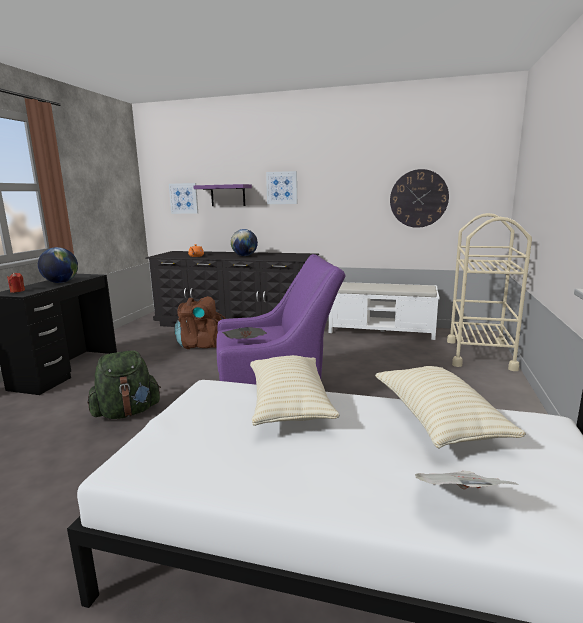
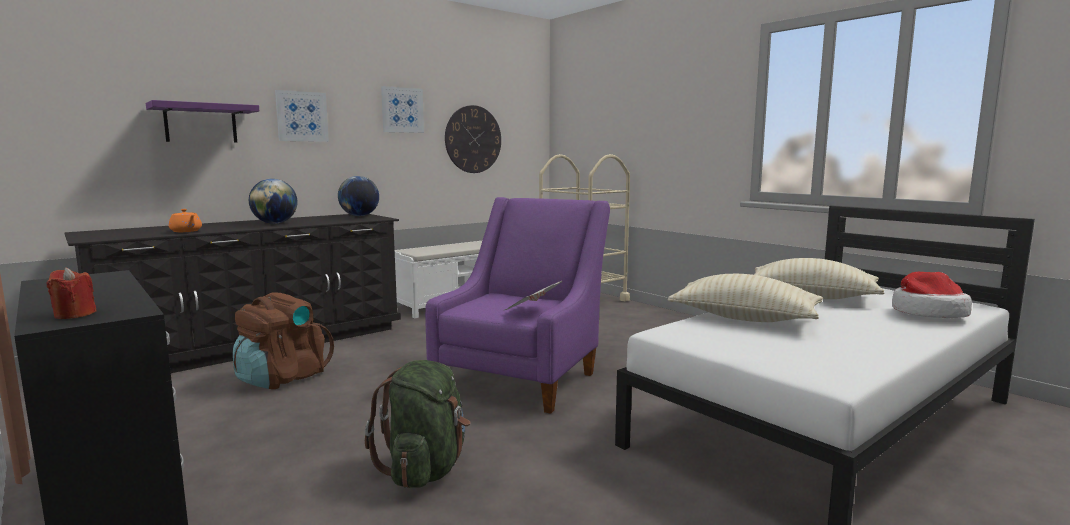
camera: 55 degrees left, 5 degrees down
(61, 282) = (98, 290): globe -> globe (359, 216)
(184, 198) = (94, 124): picture -> picture (402, 110)
(460, 501) = (927, 313): newspaper -> hat

